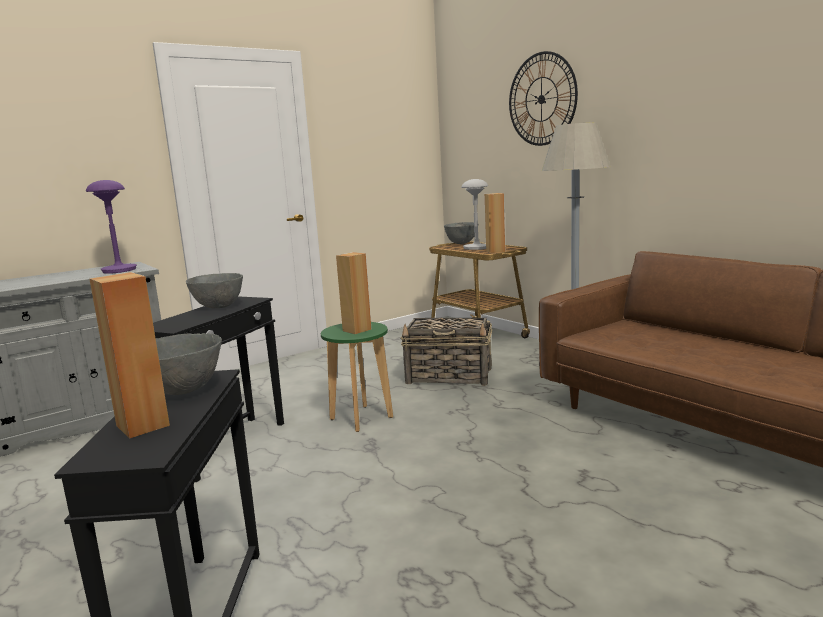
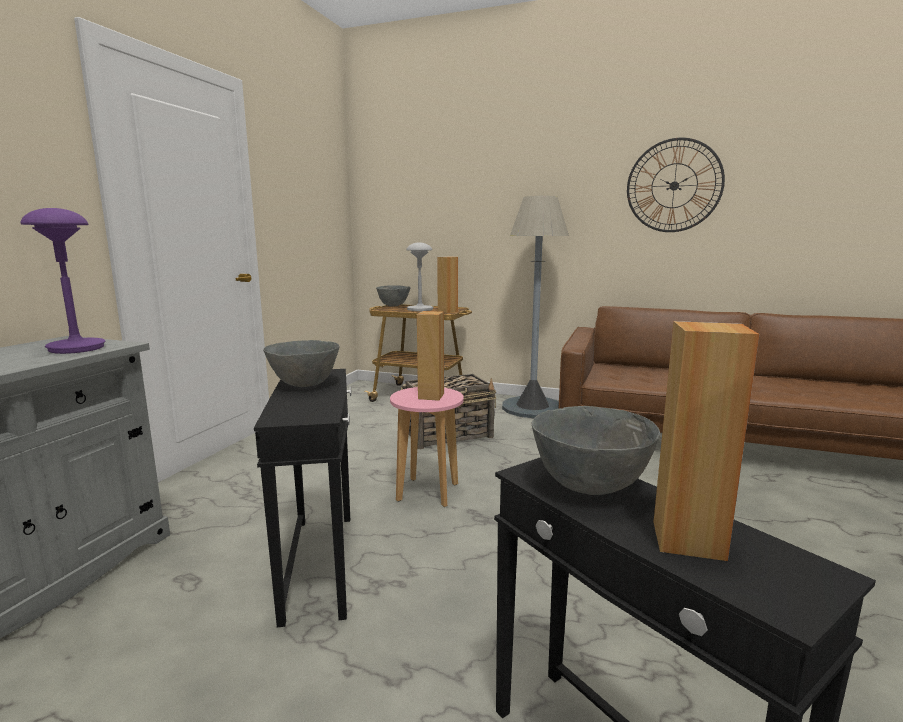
camera: 35 degrees left, 0 degrees up
(361, 418) = (427, 492): green stool -> pink stool
(541, 99) = (481, 173): wall clock -> wall clock (674, 185)

